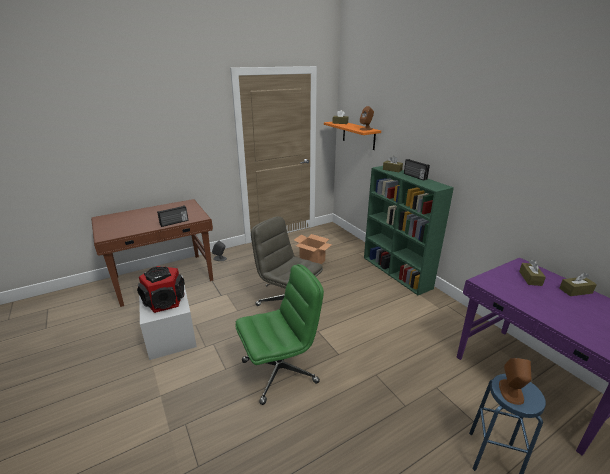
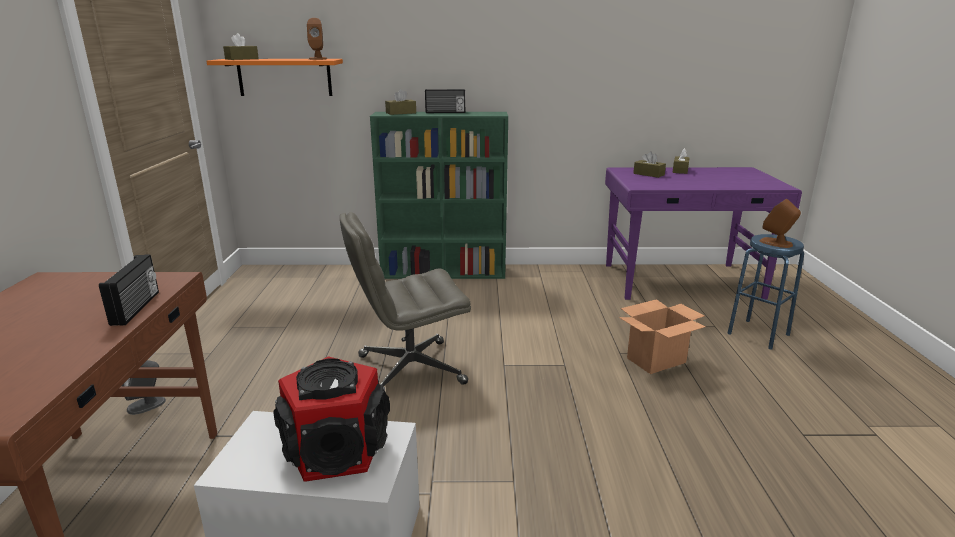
camera: 60 degrees left, 5 degrees down
(280, 371) = (561, 423): green office chair -> none
(312, 261) = (326, 315): cardboard box -> cardboard box (656, 360)

